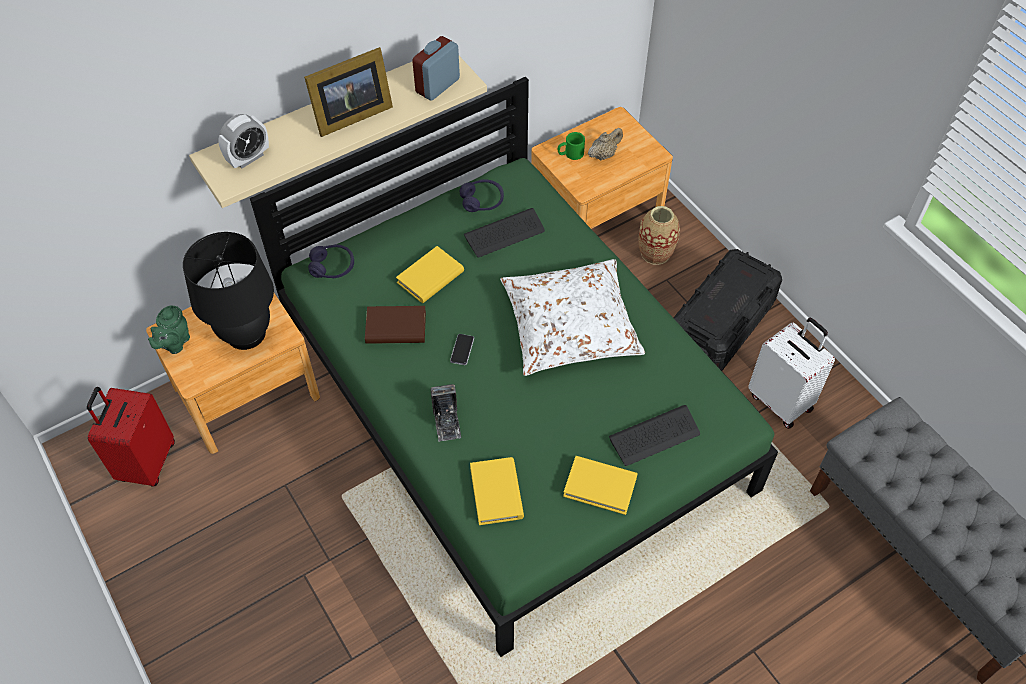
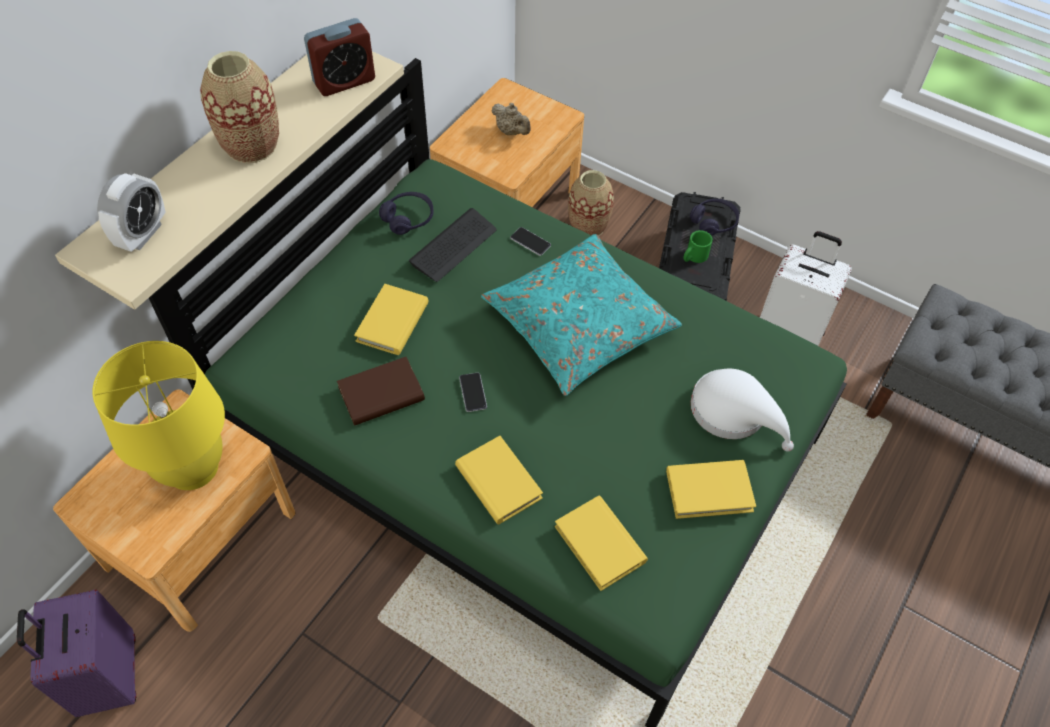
camera: 25 degrees left, 0 degrees up
(146, 462) = (108, 676): red suitcase -> purple suitcase
(174, 343) = (101, 513): green teapot -> none
(246, 334) = (192, 467): black table lamp -> yellow table lamp
(332, 267) = (267, 349): purple headphones -> purple headphones (713, 222)
(349, 116) = (251, 145): picture frame -> vase
(437, 86) = (344, 81): alarm clock -> alarm clock turned 135 degrees counterclockwise
(447, 421) = (498, 482): camera -> yellow book
(566, 249) = (530, 242): none -> phone
(570, 154) = (475, 141): green mug -> green mug (693, 257)
(570, 326) = (579, 324): white pillow -> turquoise pillow
(604, 155) = (511, 132): beige teapot -> beige teapot turned 105 degrees clockwise
(654, 436) = (734, 412): keyboard -> white hat

